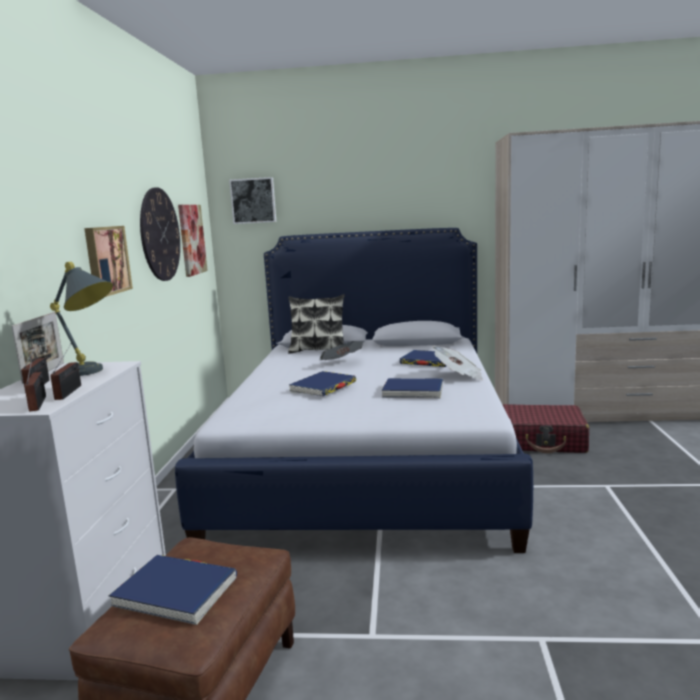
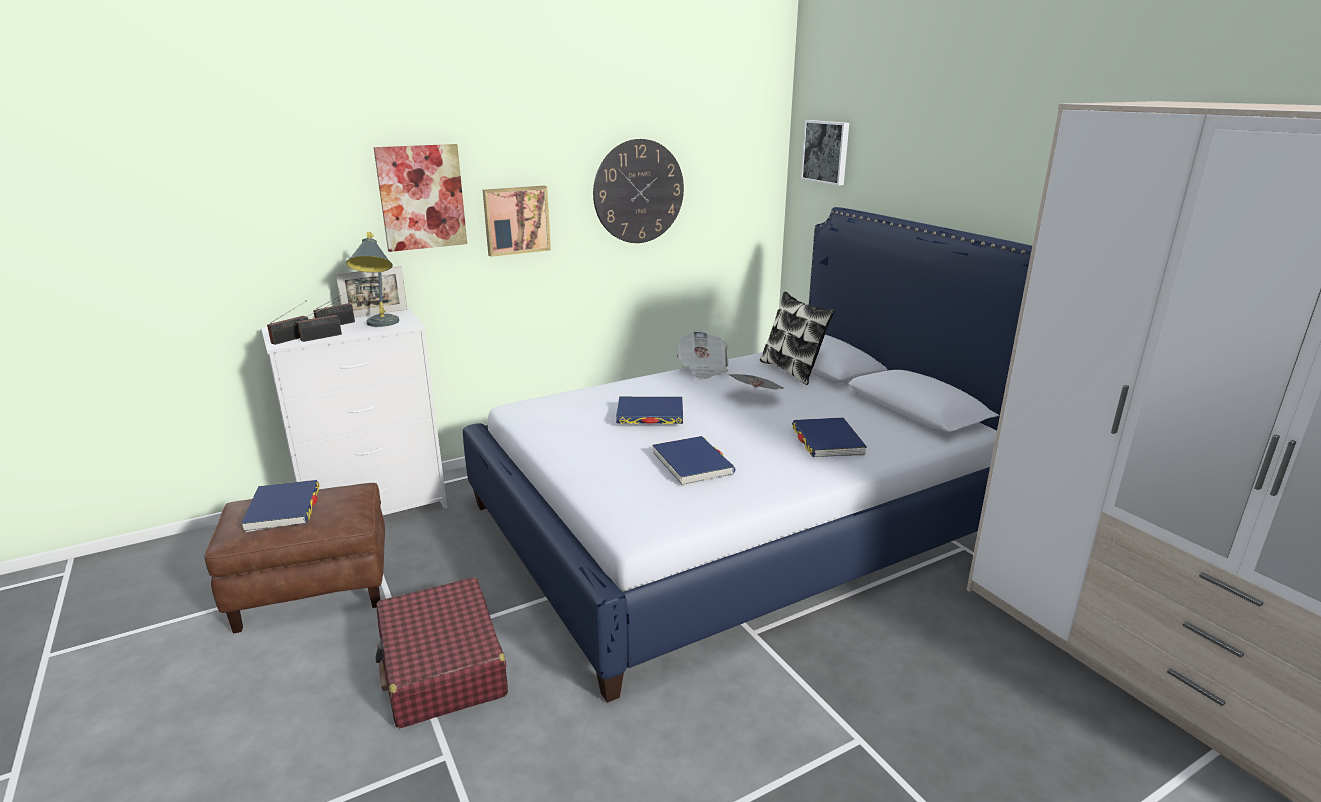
camera: 55 degrees right, 10 degrees up
(191, 239) = (721, 195): picture -> picture (421, 197)
(459, 376) = (786, 476): newspaper -> newspaper (703, 369)
(542, 441) = (949, 639): red suitcase -> red suitcase (442, 667)

